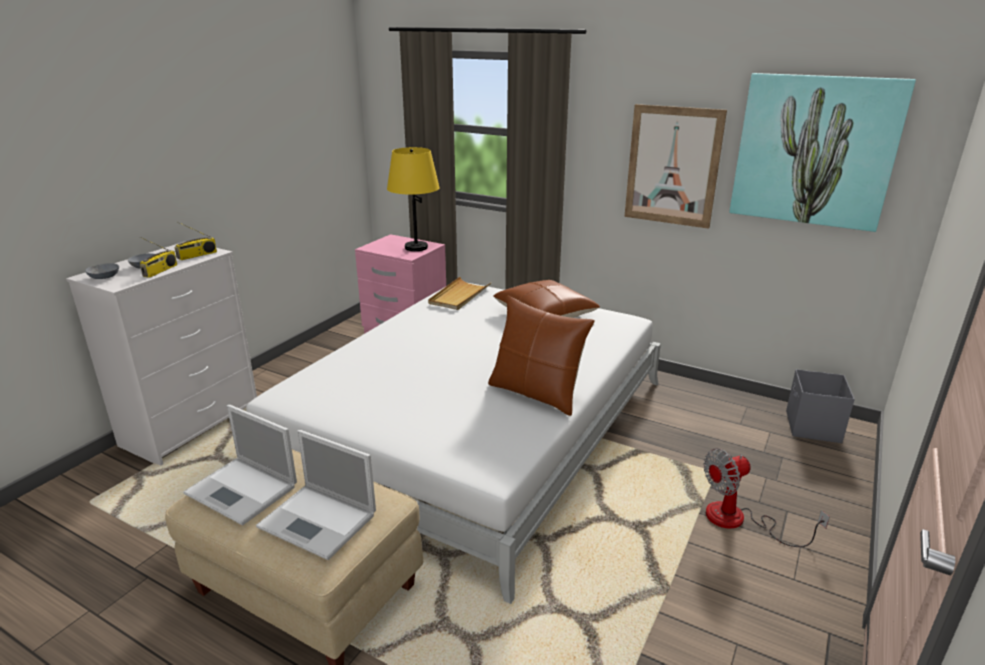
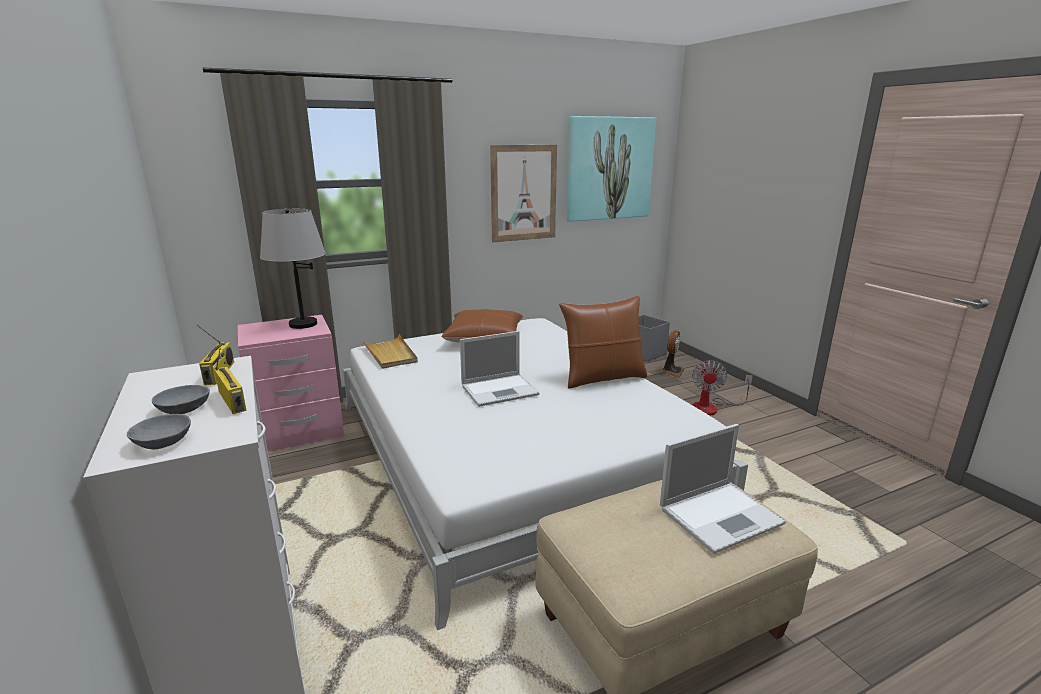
camera: 55 degrees left, 5 degrees down
(243, 490) = (637, 550): laptop -> laptop (501, 390)
(415, 247) = (303, 324): yellow table lamp -> grey table lamp
(796, 462) = (672, 371): none -> fan

